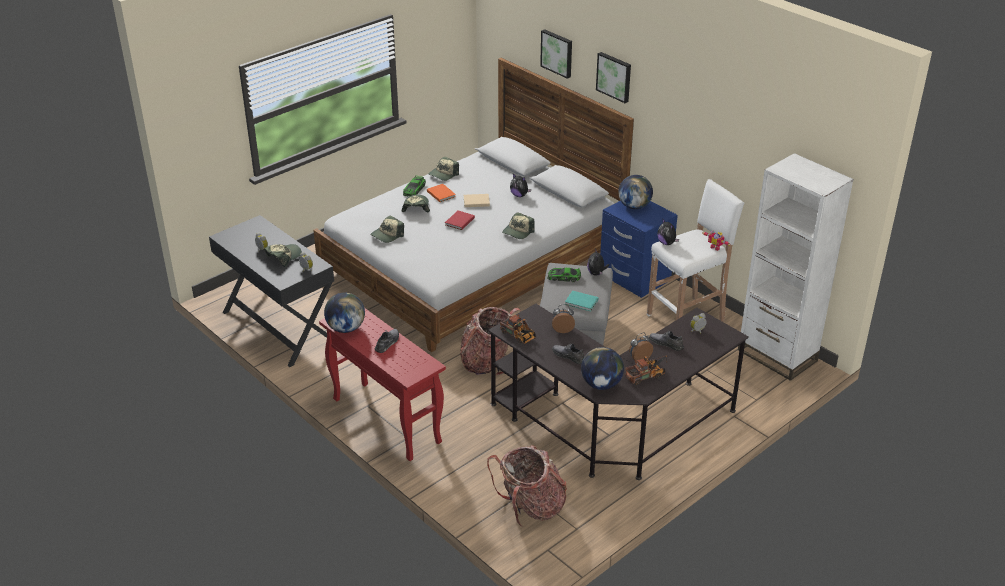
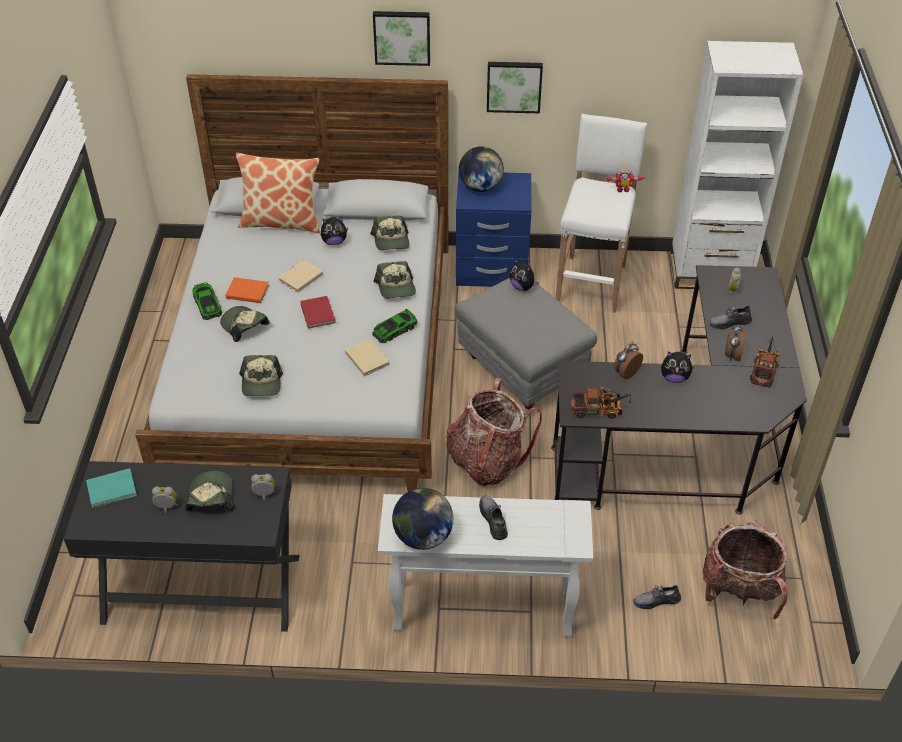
camera: 45 degrees left, 10 degrees up
(385, 420) = (481, 610): red console table -> white console table
(443, 174) = (213, 265): cap -> cap (391, 240)
(453, 253) = (367, 358): none -> beige book
(507, 172) = (281, 222): none -> pillow
(557, 53) = (291, 36): picture -> picture (514, 86)
(564, 277) = (500, 311): toy car -> toy car (394, 329)
(568, 356) = (674, 399): grey shoe -> grey shoe (656, 600)
(582, 302) = (556, 329): turquoise book -> turquoise book (113, 489)
(601, 384) = (744, 409): globe -> none
(667, 243) = (576, 211): plush toy -> plush toy (674, 378)

